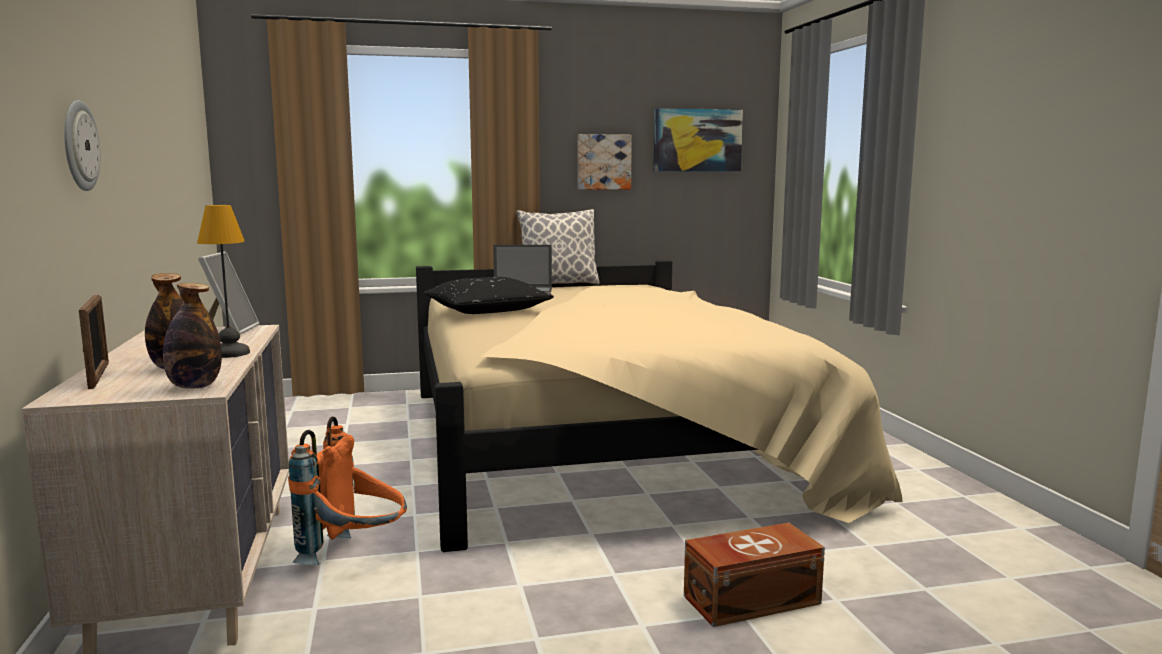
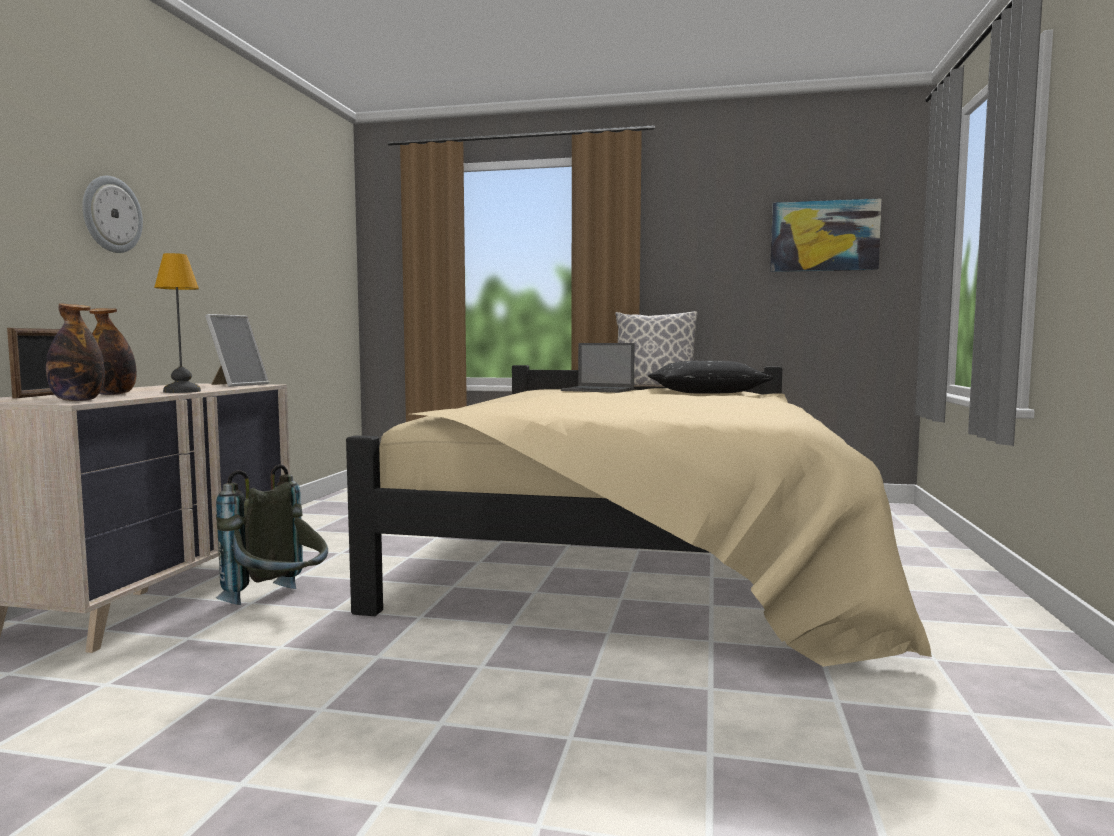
camera: 25 degrees right, 5 degrees down
(355, 555) = (280, 603): orange backpack -> grey backpack
(486, 310) = (527, 397): black pillow -> black pillow (705, 393)
(603, 162) = (713, 263): picture -> none
(749, 599) = (597, 725): brown storage box -> none

